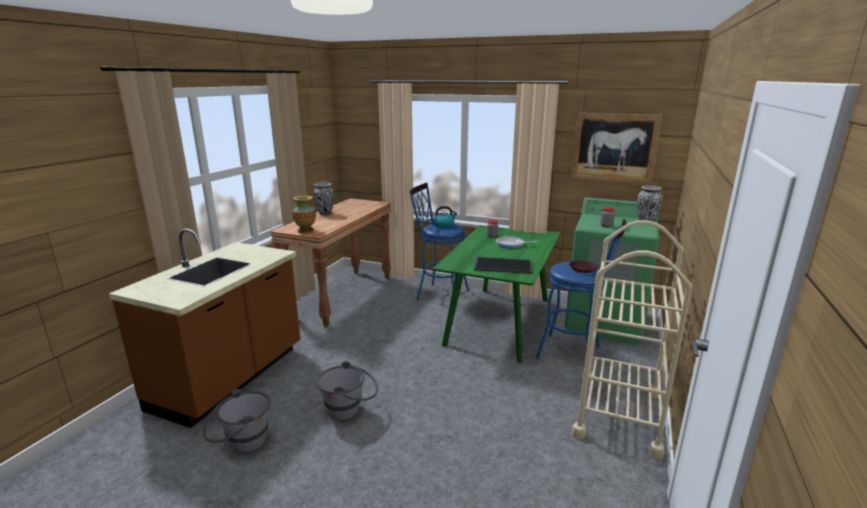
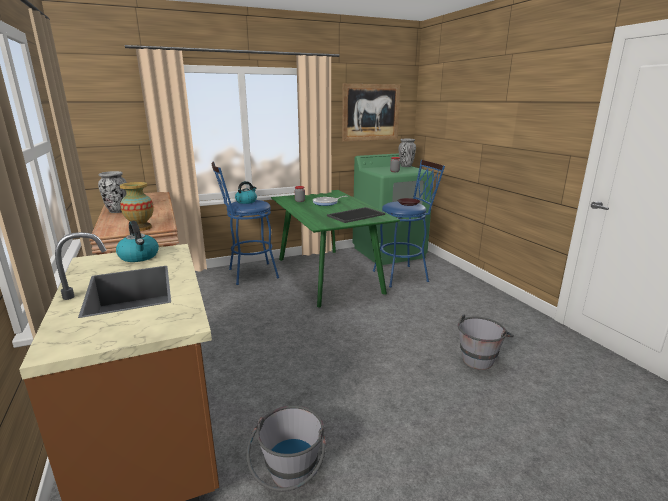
camera: 45 degrees left, 0 degrees up
(256, 252) = (139, 257): none -> kettle
(350, 410) = (334, 386): grey bucket -> grey bucket (480, 357)
(618, 414) = (478, 296): beige cart -> none

